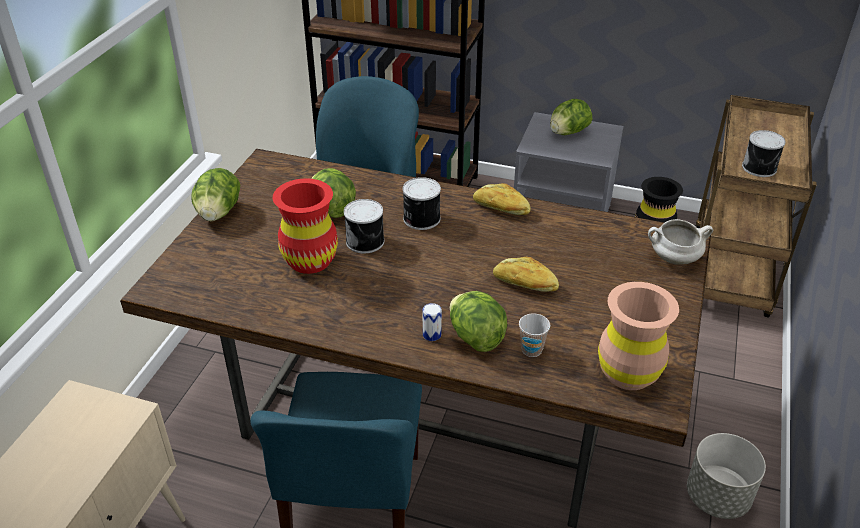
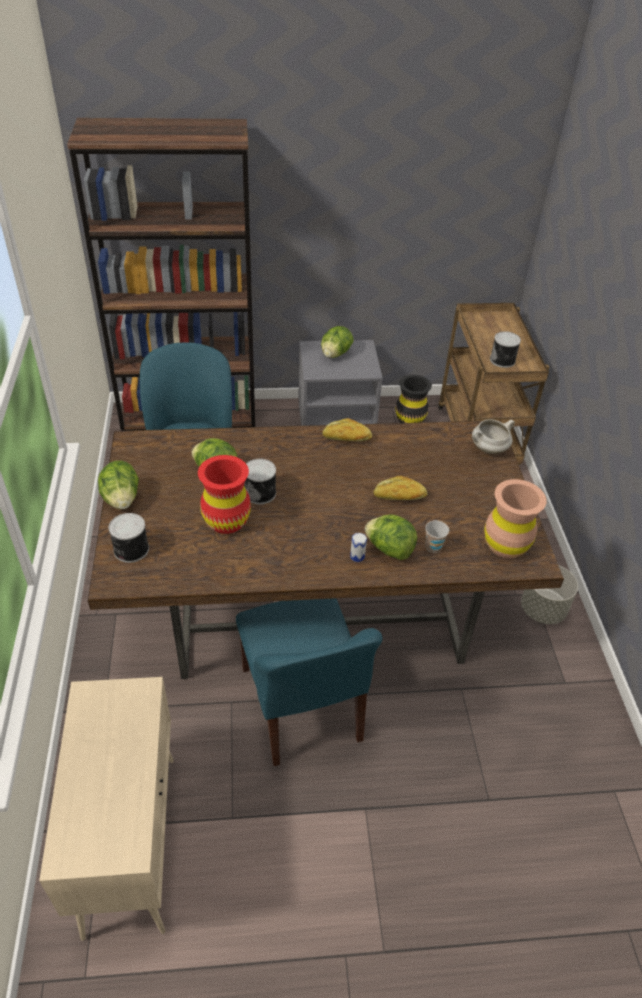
camera: 25 degrees left, 5 degrees up
(420, 218) = (291, 462): can -> can (130, 550)

